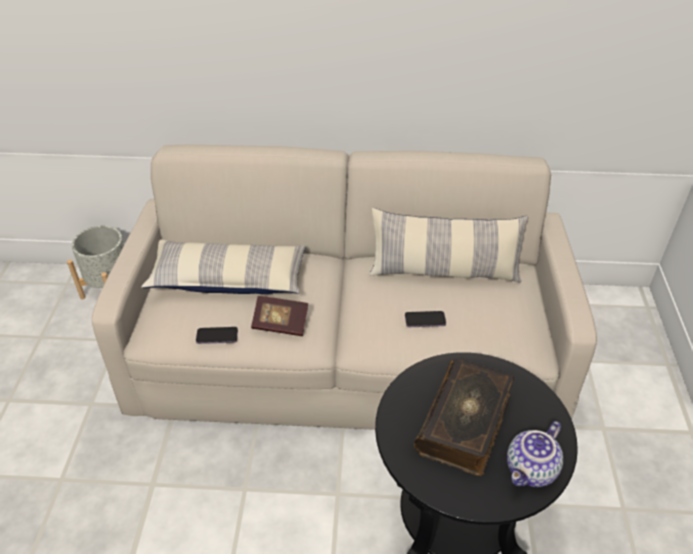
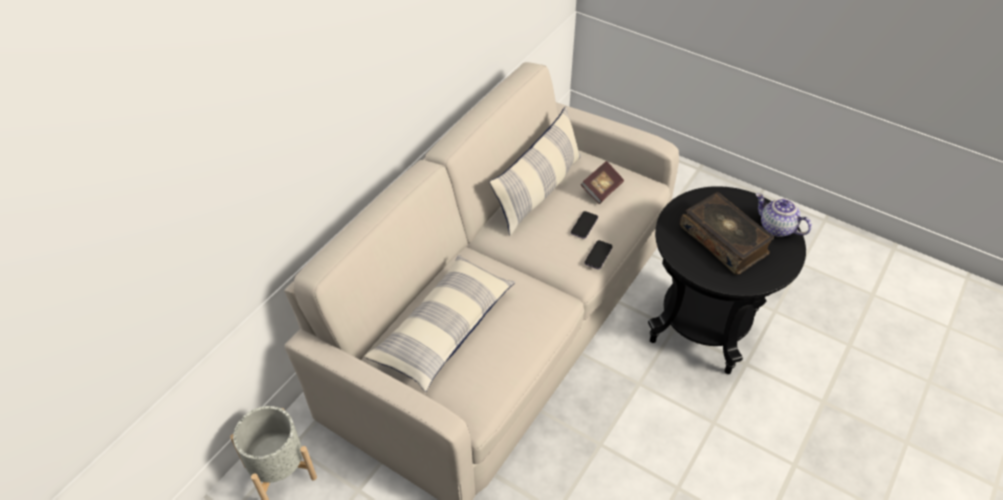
camera: 60 degrees left, 5 degrees up
(217, 336) = (513, 362): phone -> phone (598, 255)
(280, 324) = (527, 314): book -> book (601, 189)
(531, 471) = (776, 228): teapot -> teapot turned 150 degrees clockwise

